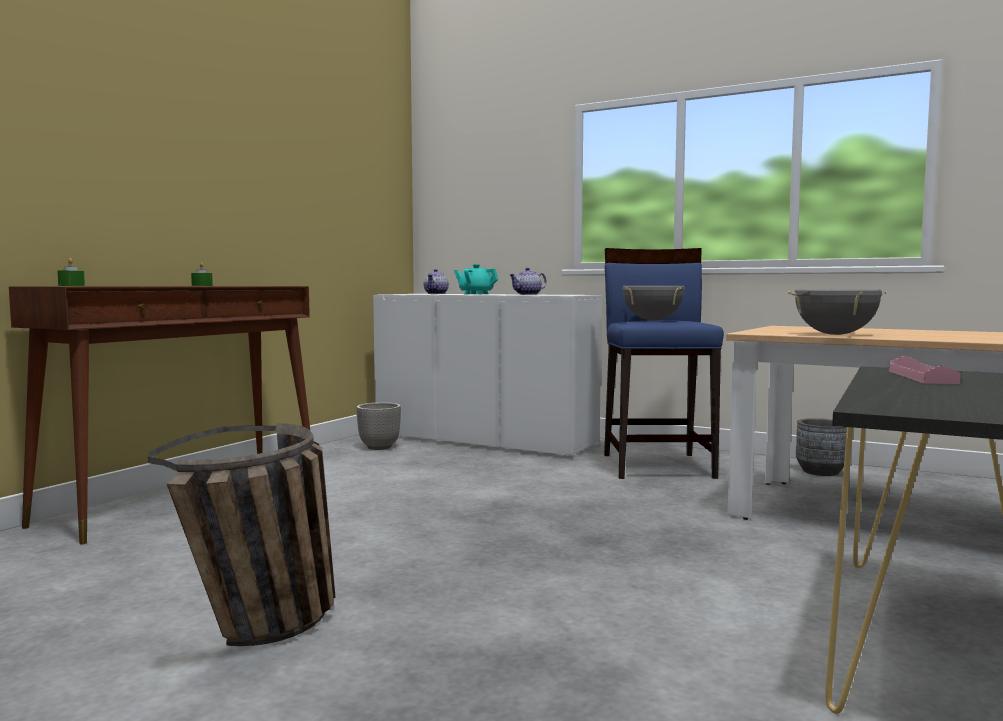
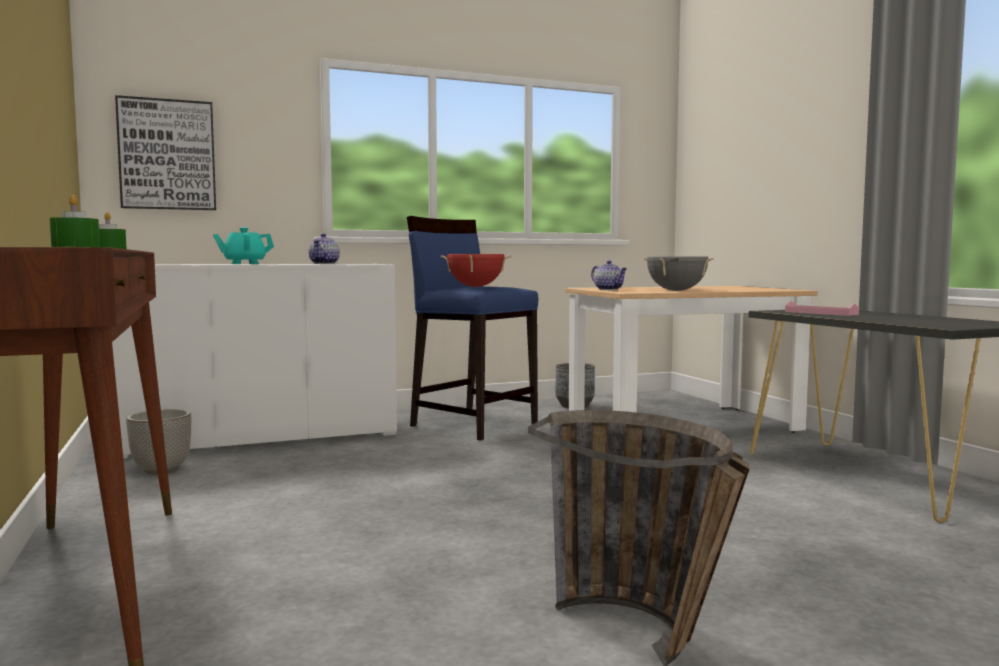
camera: 50 degrees left, 0 degrees up
(436, 294) = (183, 264): teapot -> teapot (609, 289)
(462, 207) = (167, 155): none -> picture
(652, 320) = (475, 286): grey cooking pot -> red cooking pot

